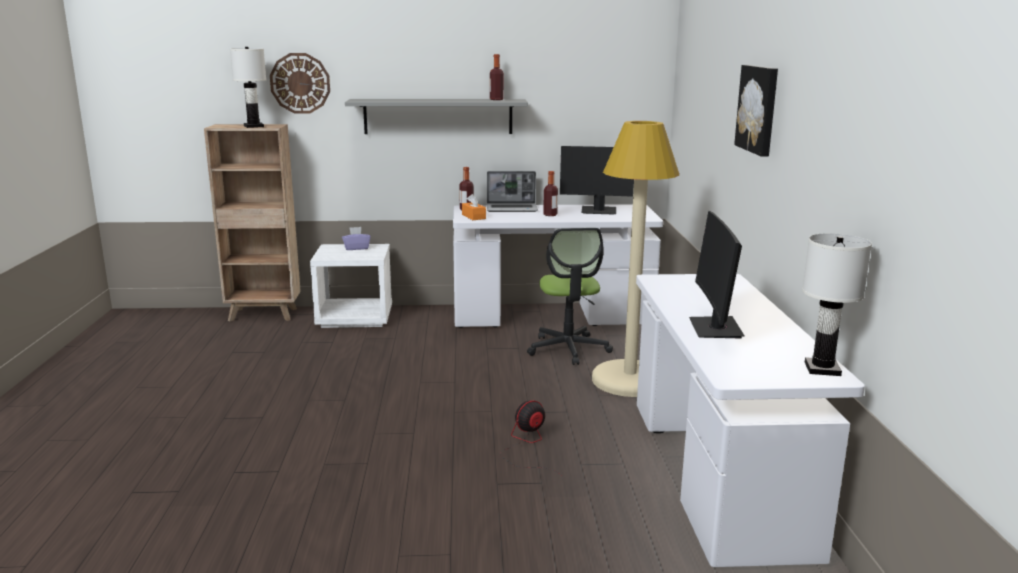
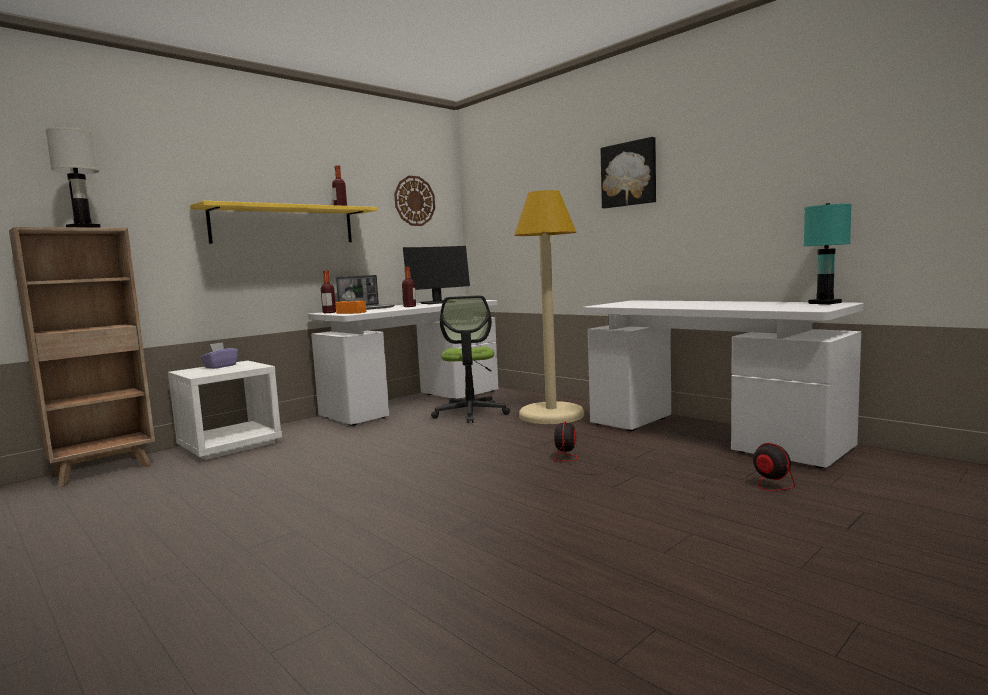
camera: 40 degrees left, 10 degrees down
(300, 83) = (127, 185): wall clock -> wall clock (414, 201)
(438, 116) = (284, 225): grey shelf -> yellow shelf
(568, 349) = (471, 413): office chair -> office chair turned 45 degrees clockwise
(600, 544) = (750, 486): none -> fan
(715, 328) = (719, 306): monitor -> none
(822, 369) = (824, 303): white table lamp -> turquoise table lamp

